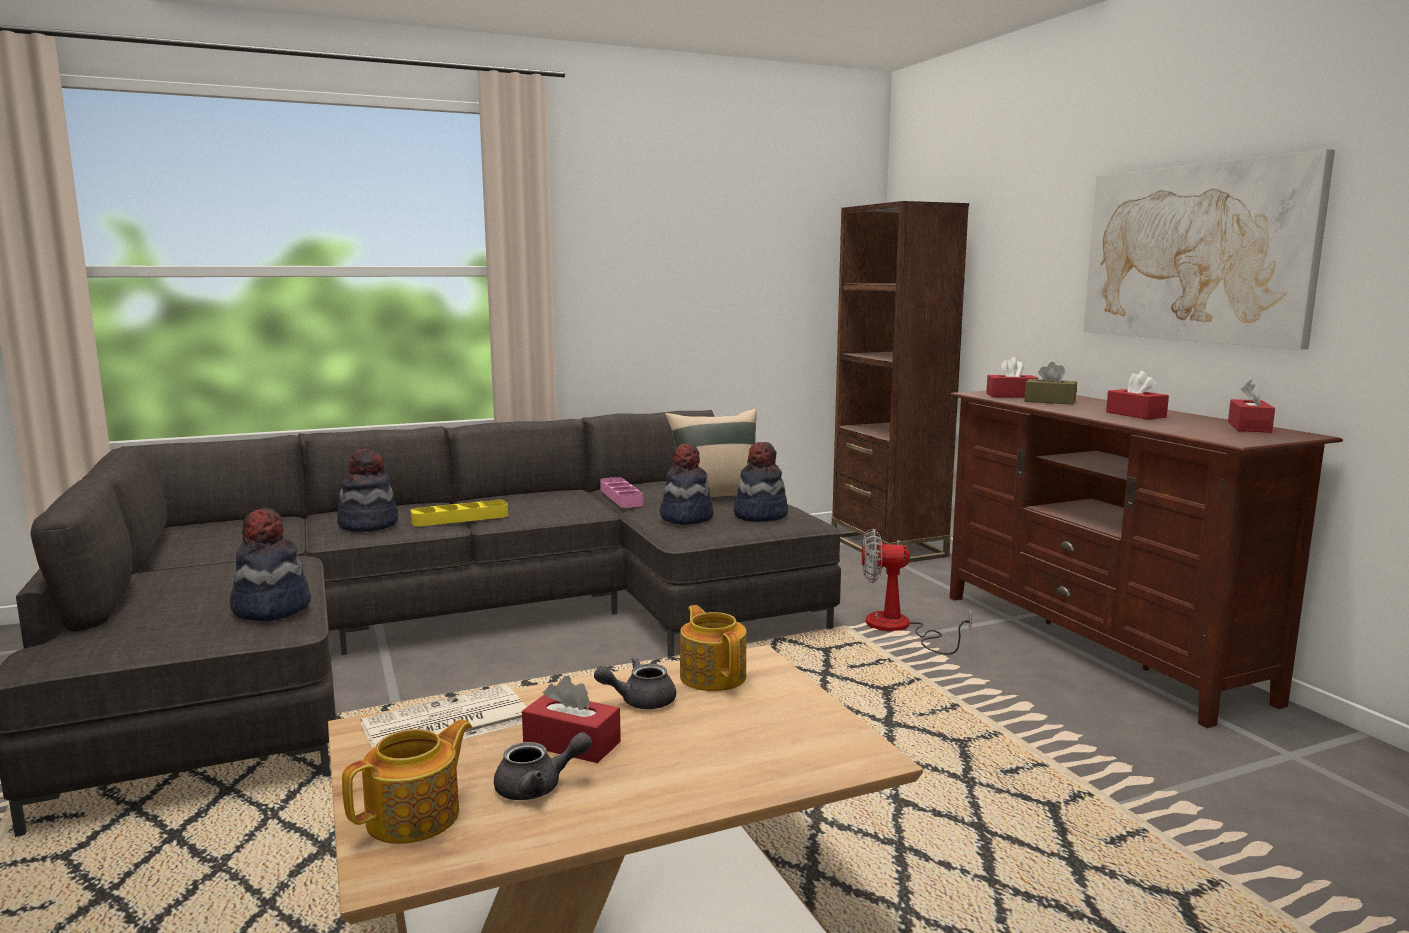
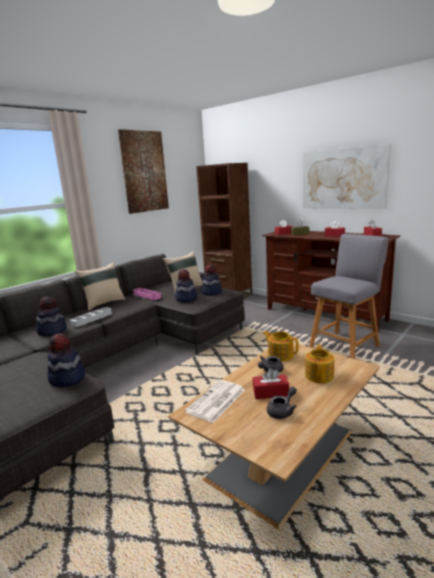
camera: 25 degrees left, 5 degrees up
(416, 817) = (258, 437): teapot -> teapot (319, 375)
(460, 518) = (92, 319): yellow tray -> grey tray
(521, 495) = (103, 303): none -> beige pillow
(703, 214) = (144, 172): none -> picture
(899, 628) = (263, 323): fan -> none
(1067, 736) = (346, 345): none -> grey stool

